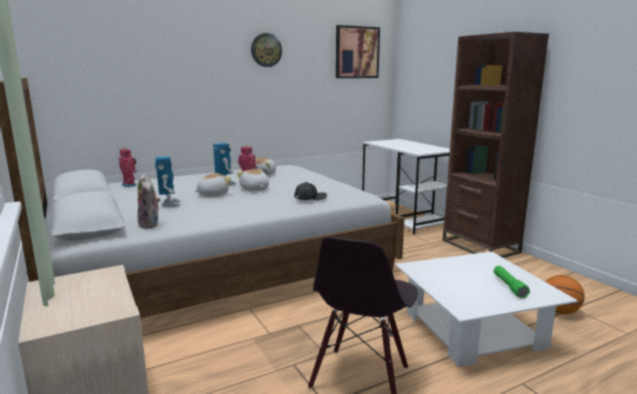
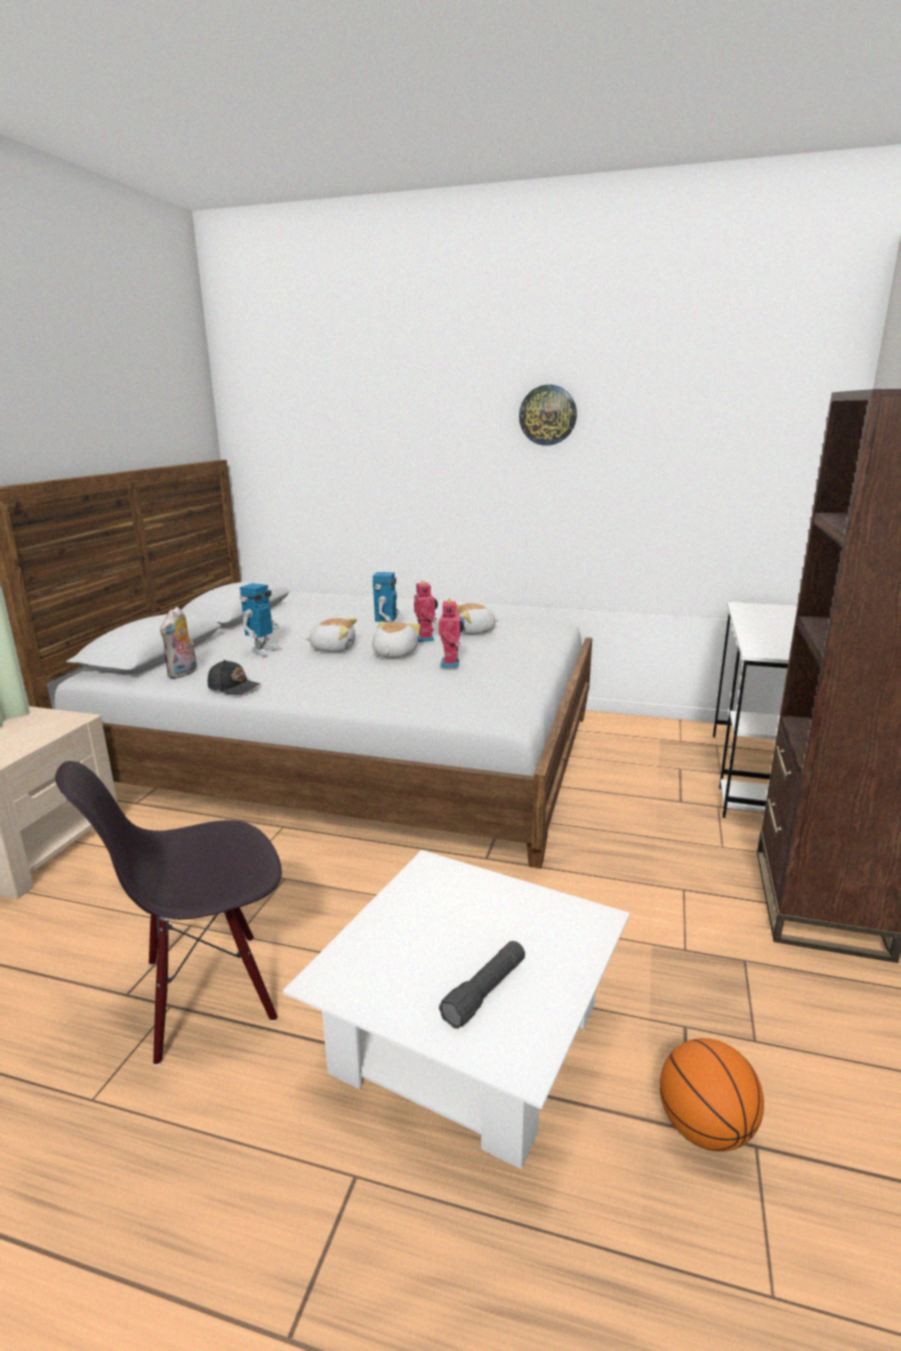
camera: 45 degrees right, 5 degrees up
(130, 185) = (301, 611): toy robot -> toy robot (451, 664)
(310, 197) = (410, 690): black cap -> black cap (234, 687)
(357, 52) = (753, 414): picture -> none
(509, 286) = (485, 992): green flashlight -> black flashlight

